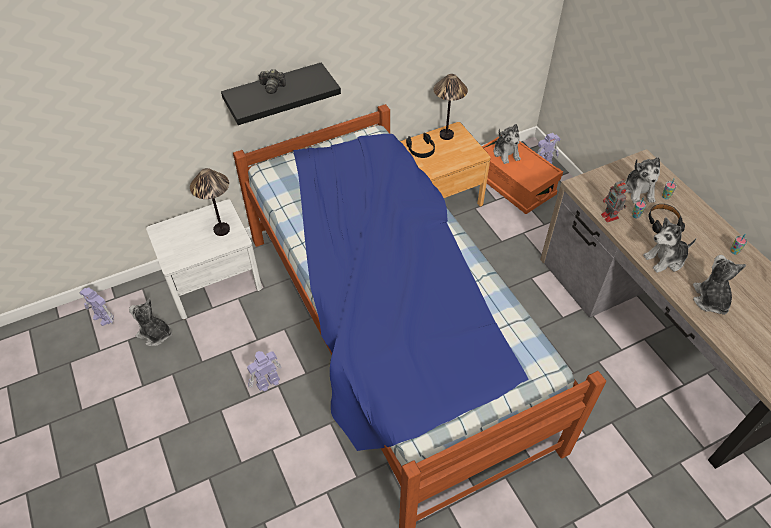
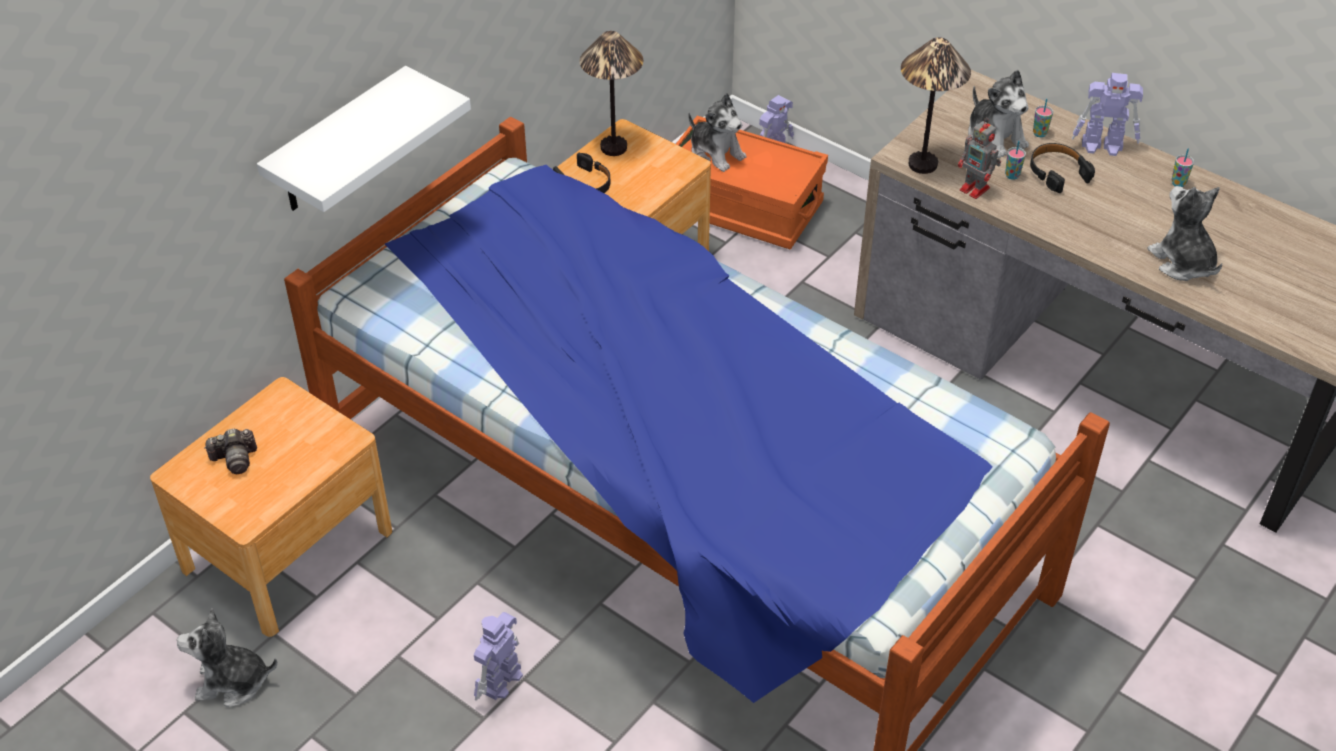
camera: 25 degrees left, 5 degrees down
(104, 318) = (107, 692): toy robot -> toy robot (1103, 146)
(212, 281) = (288, 550): white nightstand -> brown nightstand
(221, 230) = (303, 433): table lamp -> table lamp (922, 164)
(272, 87) = (348, 130): camera -> camera (235, 459)
(274, 93) = (338, 143): black shelf -> white shelf
(665, 259) = (1090, 226): plush toy -> none

